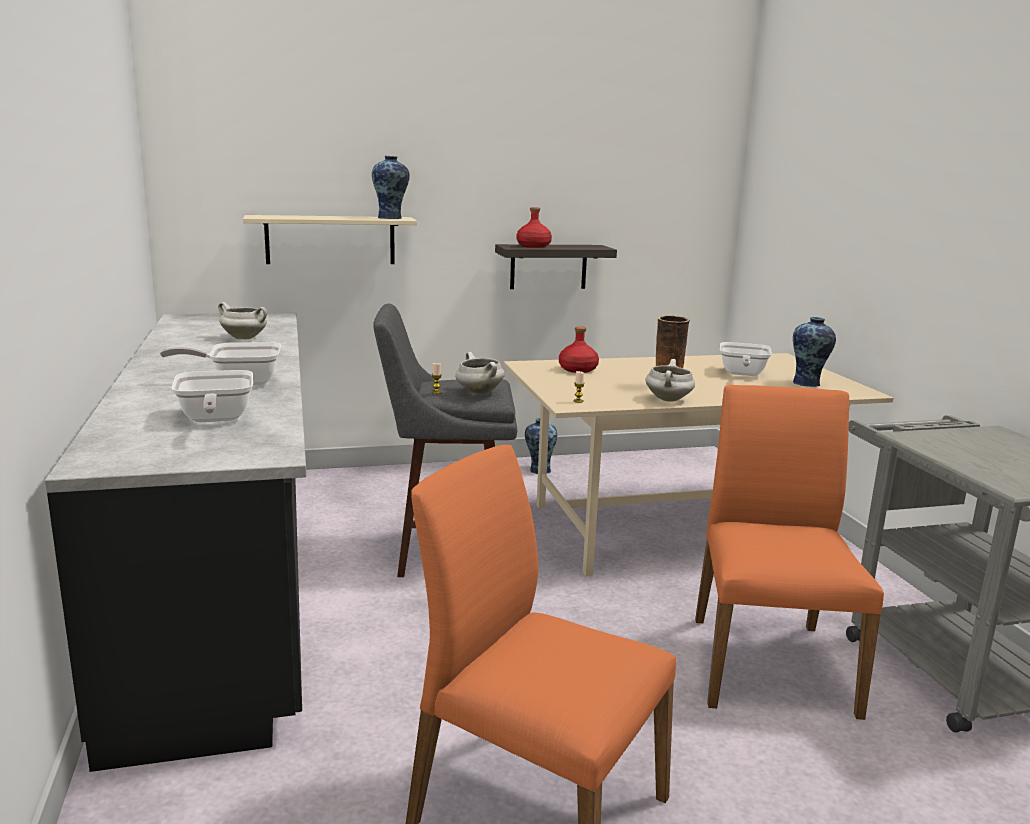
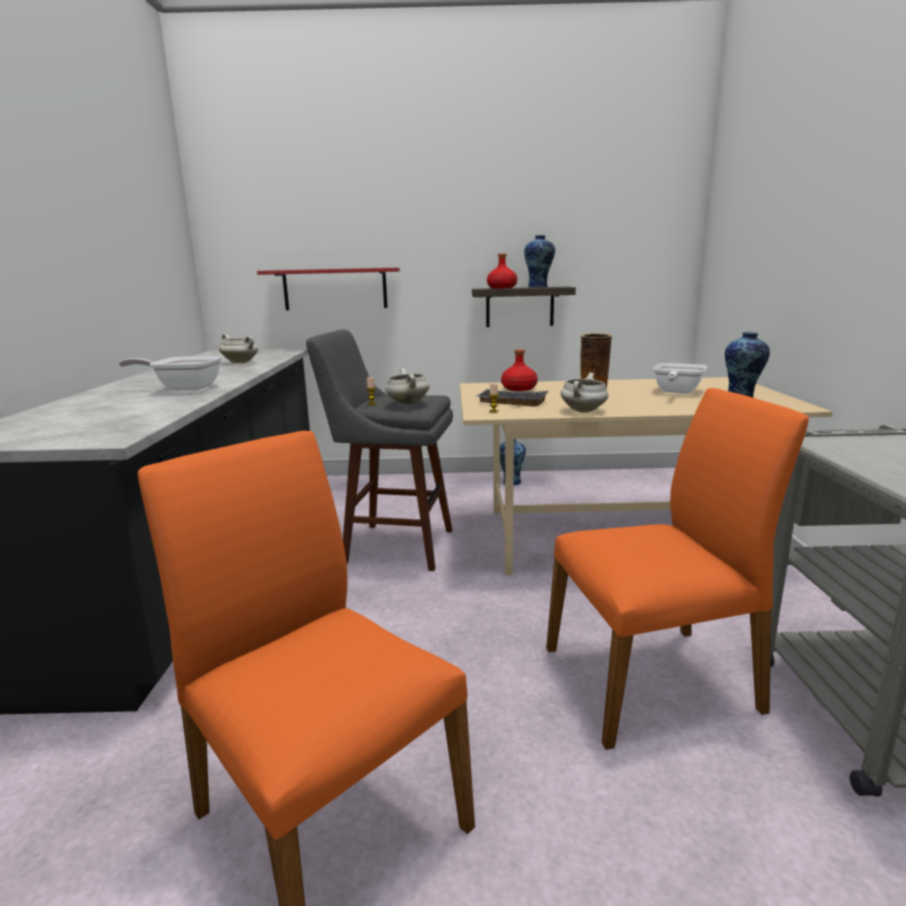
camera: 15 degrees right, 0 degrees up
(214, 420) = (114, 413): frying pan -> none
(330, 240) = (335, 289): beige shelf -> red shelf
(391, 218) = (378, 267): vase -> vase (539, 287)
(585, 389) = (510, 402): none -> grey tray
(768, 662) = (653, 679): orange chair -> orange chair turned 60 degrees clockwise

